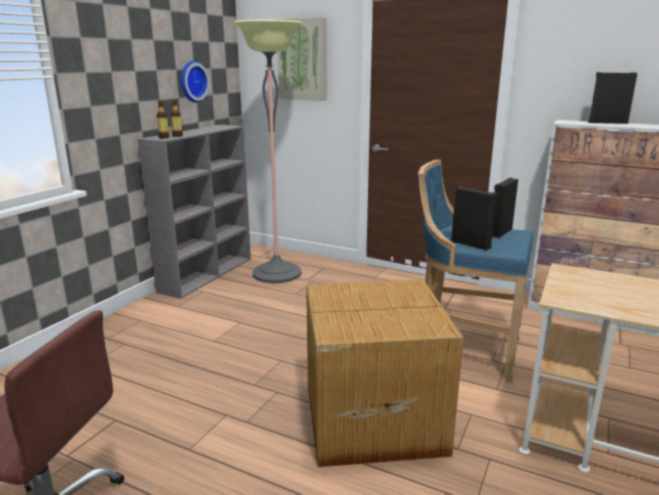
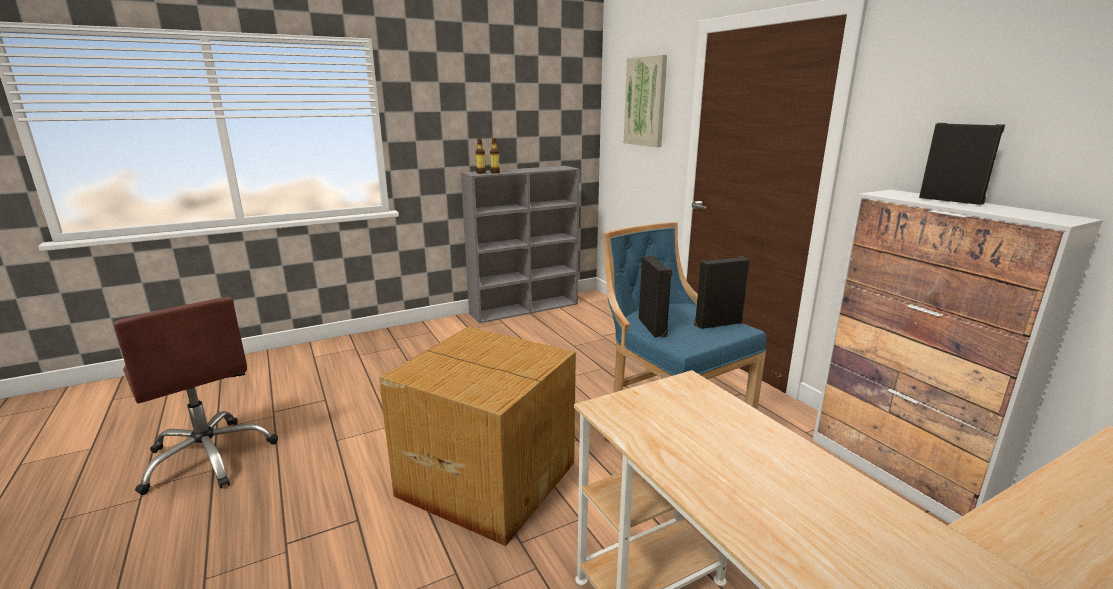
camera: 35 degrees right, 0 degrees up
(191, 81) = (533, 122): wall clock -> none
(277, 273) = (583, 322): floor lamp -> none

